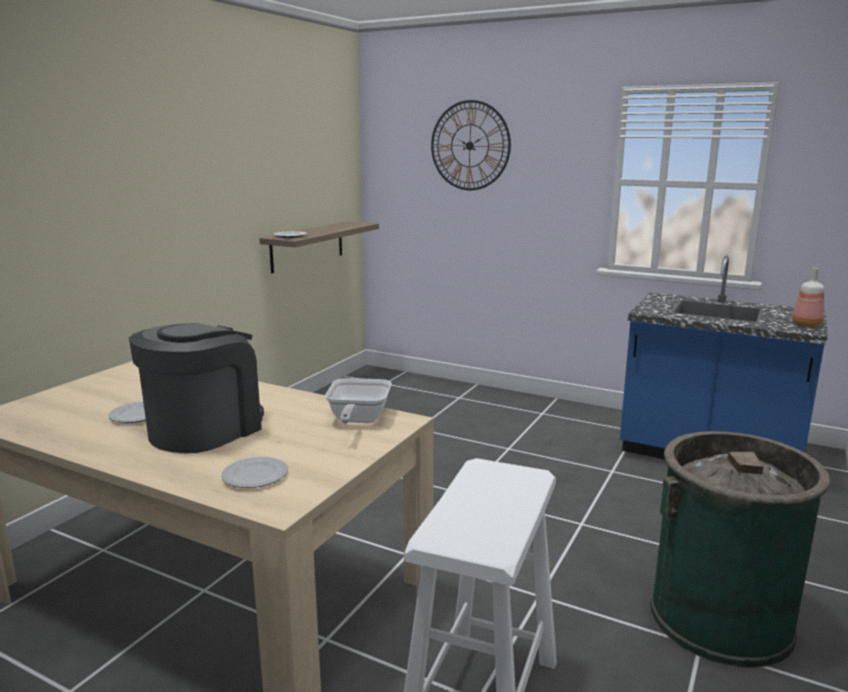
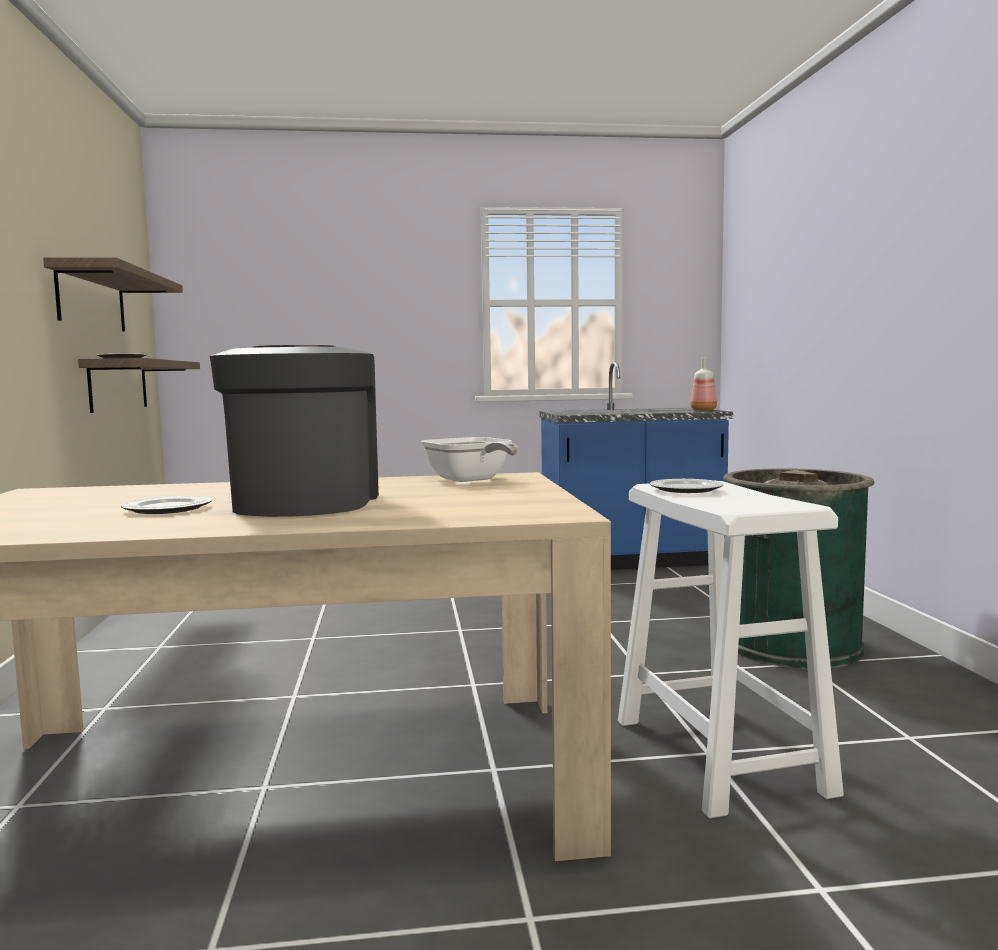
camera: 35 degrees left, 10 degrees down
(256, 476) = (472, 509): plate -> plate (686, 489)
(279, 191) = (92, 299): none -> shelf
(470, 146) = (311, 268): wall clock -> none

